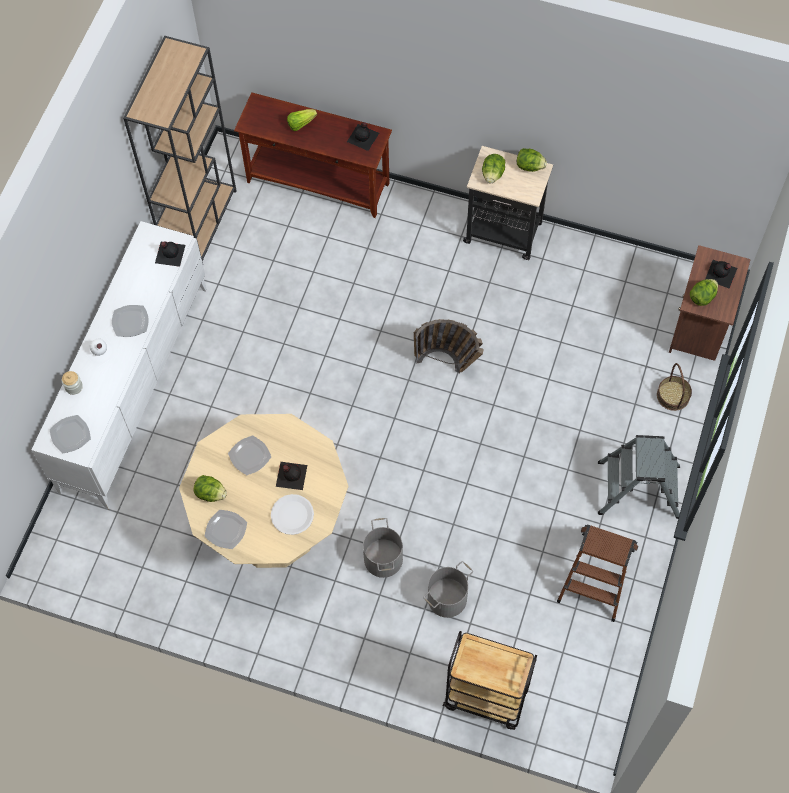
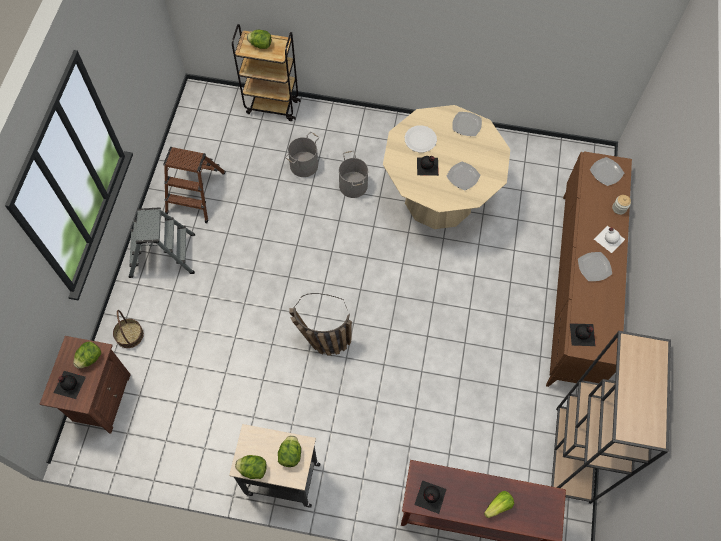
camera: 170 degrees right, 0 degrees up
(134, 386) = (577, 290): white cabinet -> brown cabinet
(210, 493) = (485, 147): lettuce -> lettuce (260, 45)

